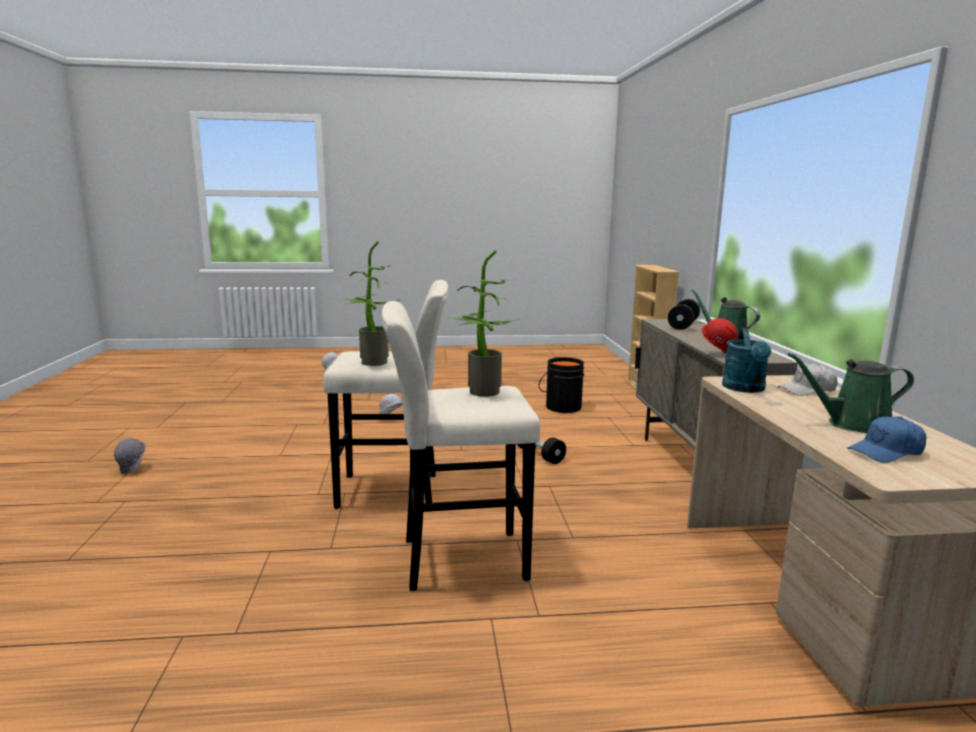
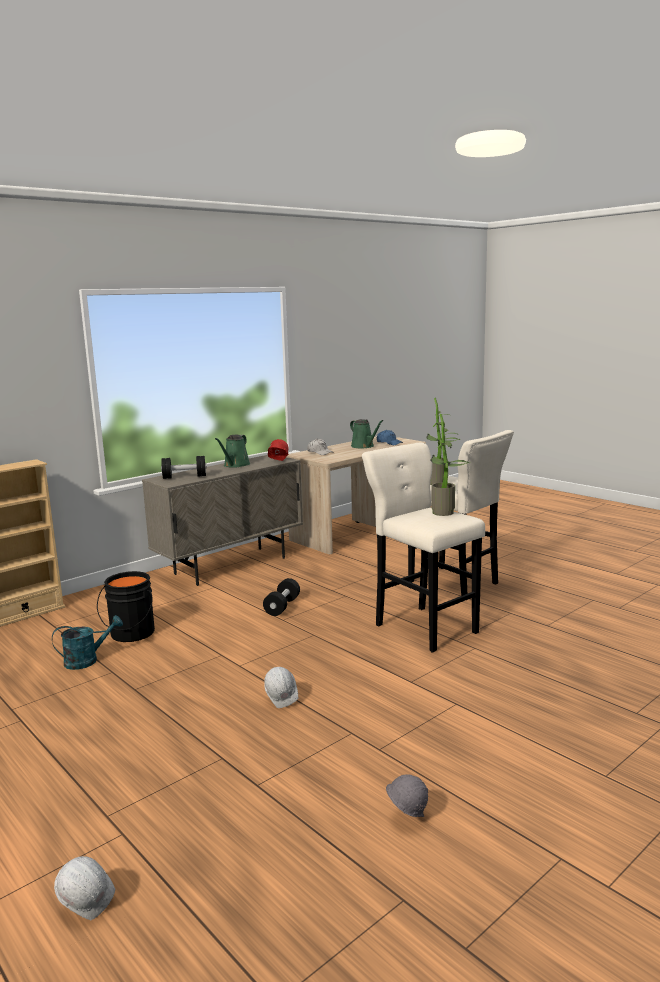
camera: 125 degrees left, 0 degrees up
(133, 469) = (620, 759): grey hard hat -> grey hard hat (406, 817)
(745, 389) = (337, 457): turquoise watering can -> turquoise watering can (87, 660)

